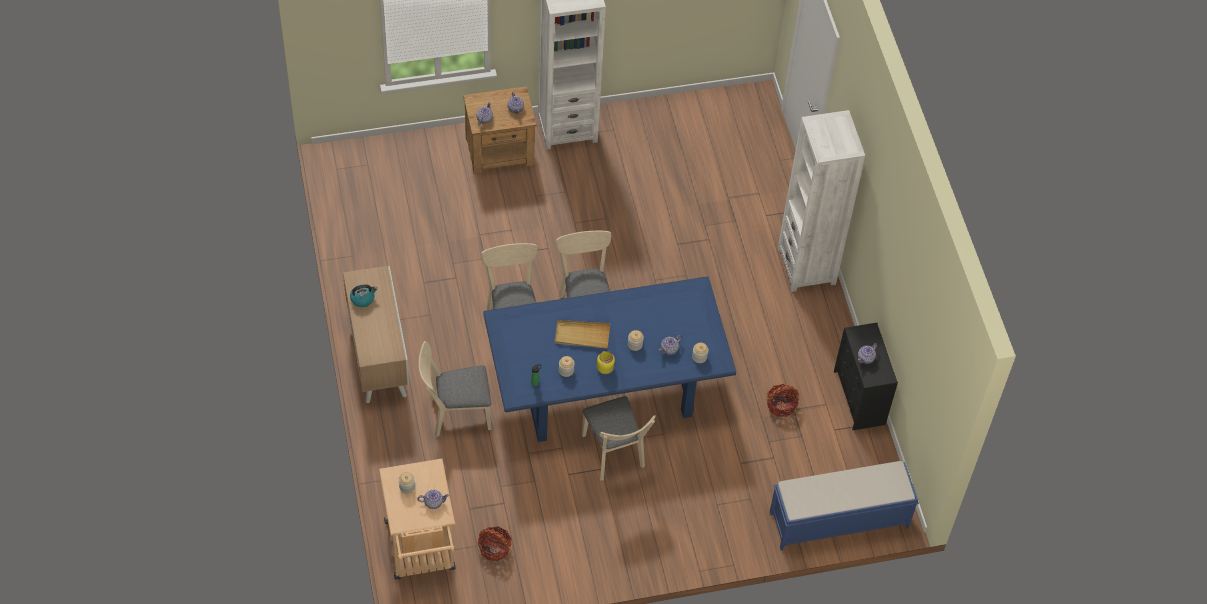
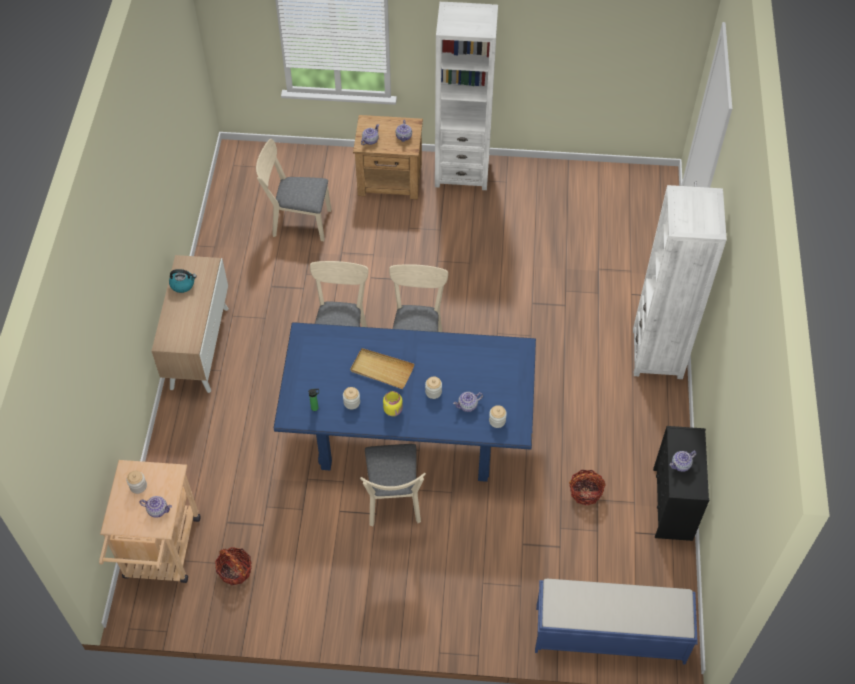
camera: 20 degrees right, 0 degrees up
(455, 414) = (250, 421): beige chair -> beige chair (297, 222)

